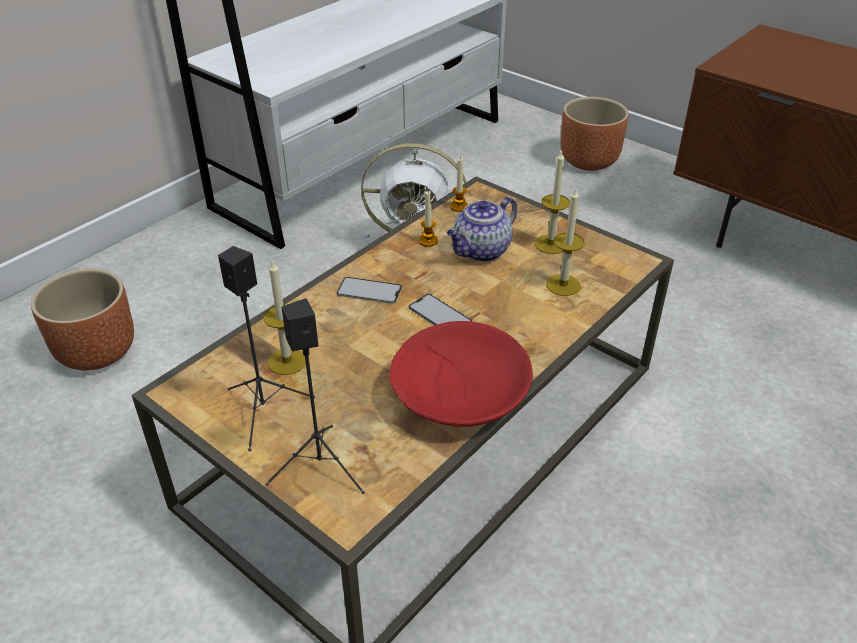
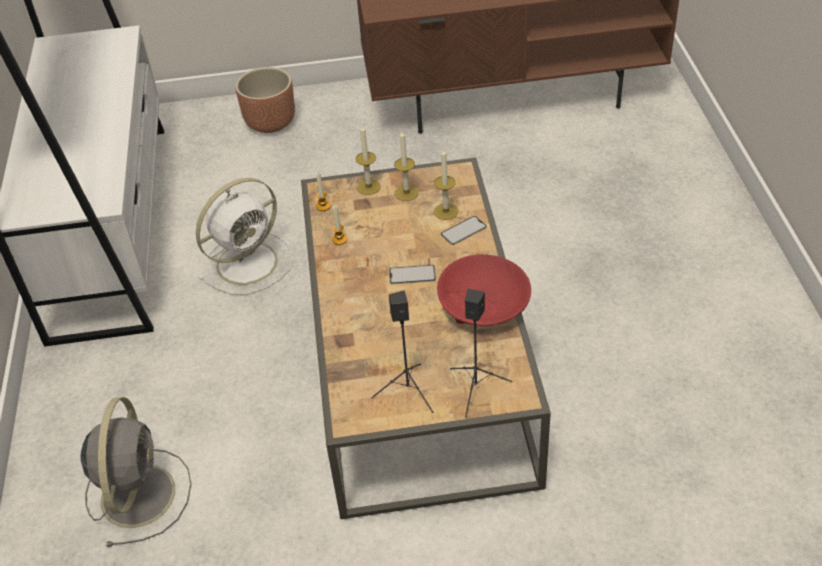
camera: 45 degrees left, 5 degrees up
(97, 351) = (138, 492): brown planter -> grey fan
(287, 361) = (377, 360): candle -> candle (368, 187)
(369, 291) = (355, 291): phone -> phone (463, 231)
(481, 251) = (377, 224): teapot -> none

